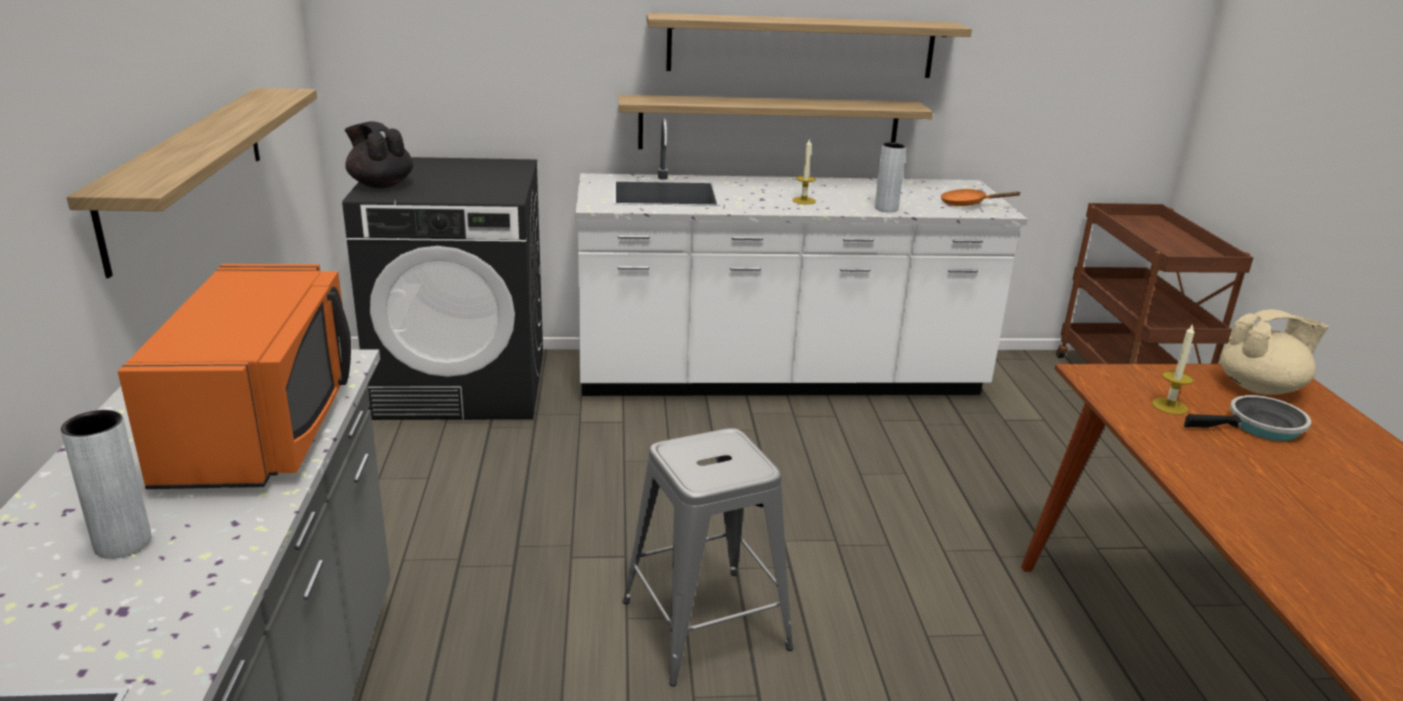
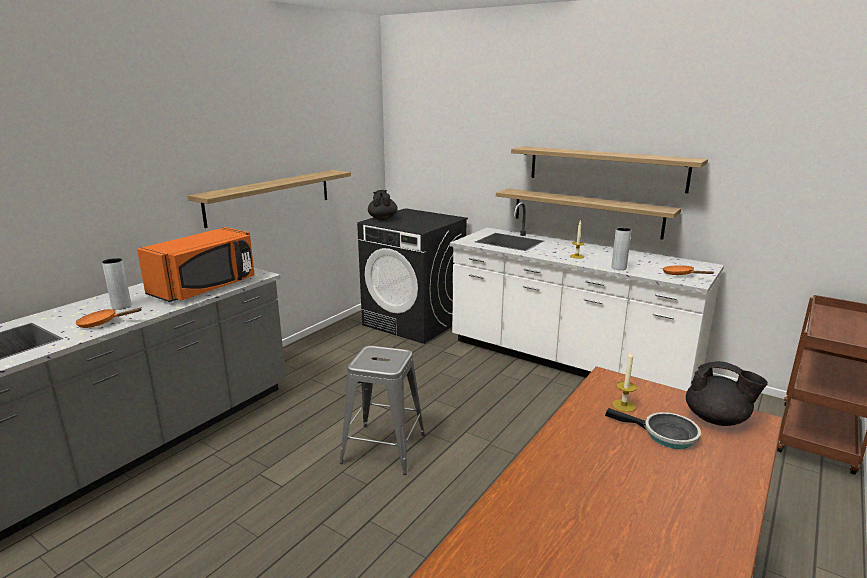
camera: 40 degrees right, 5 degrees down
(164, 604) = (102, 323): none -> orange frying pan
(1260, 388) = (717, 419): beige teapot -> black teapot

